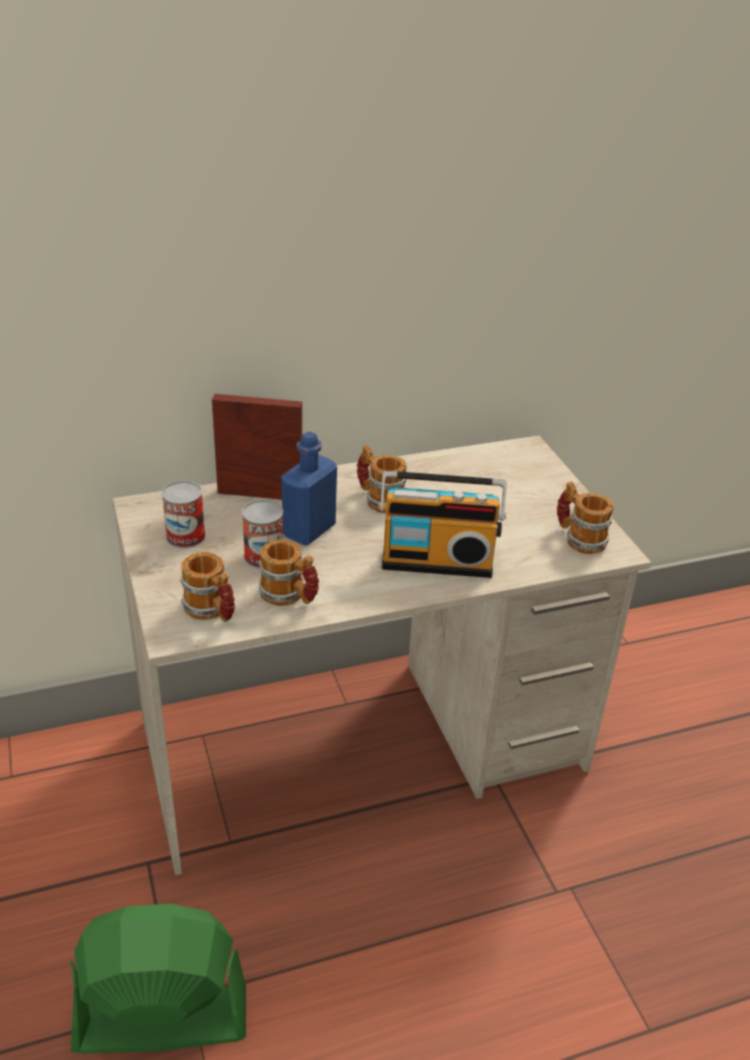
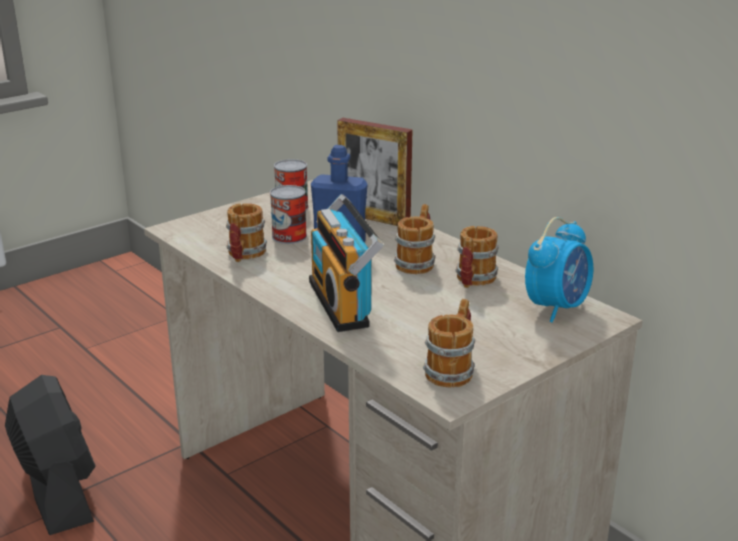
camera: 70 degrees right, 10 degrees down
(160, 1019) = (59, 491): green fan -> black fan
(212, 611) = (207, 234): mug -> mug (473, 281)
(260, 494) = (374, 218): picture frame -> picture frame turned 135 degrees clockwise
(503, 461) = (557, 307): none -> alarm clock

